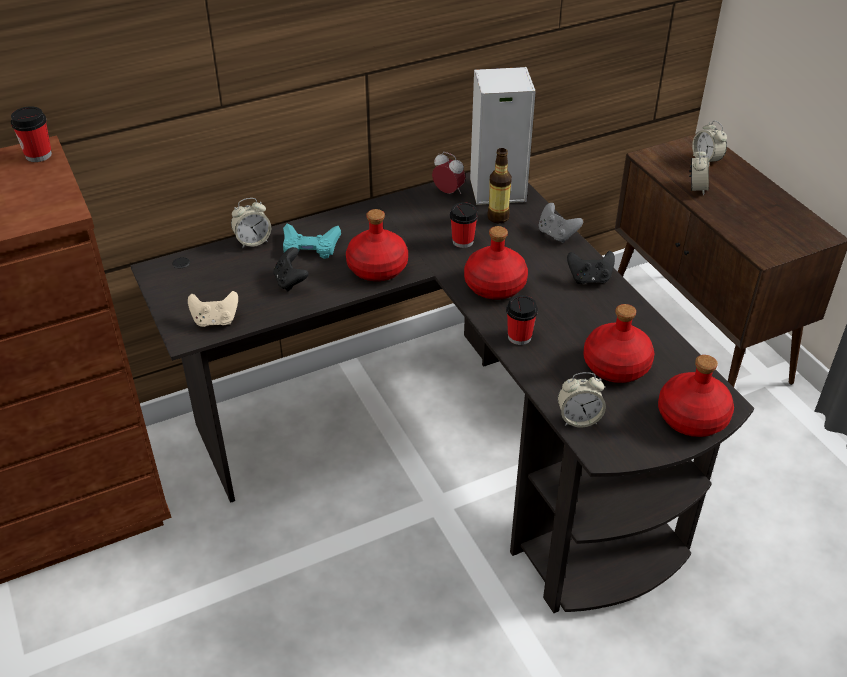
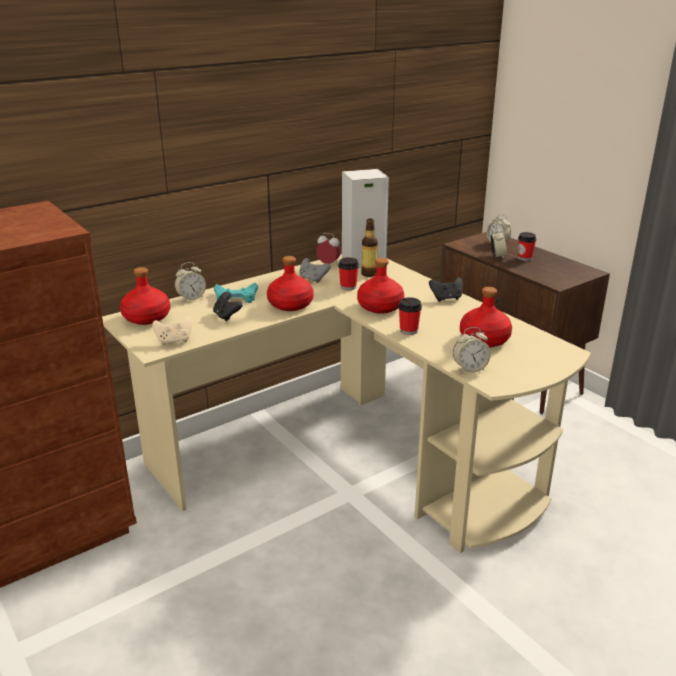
camera: 10 degrees left, 15 degrees down
(38, 155) = (37, 209): cup -> cup (524, 258)
(448, 446) = (347, 456): black desk -> beige desk
(556, 234) = (414, 279): grey game controller -> grey game controller (313, 279)
(691, 417) = (550, 361): red bottle -> red bottle (146, 317)

